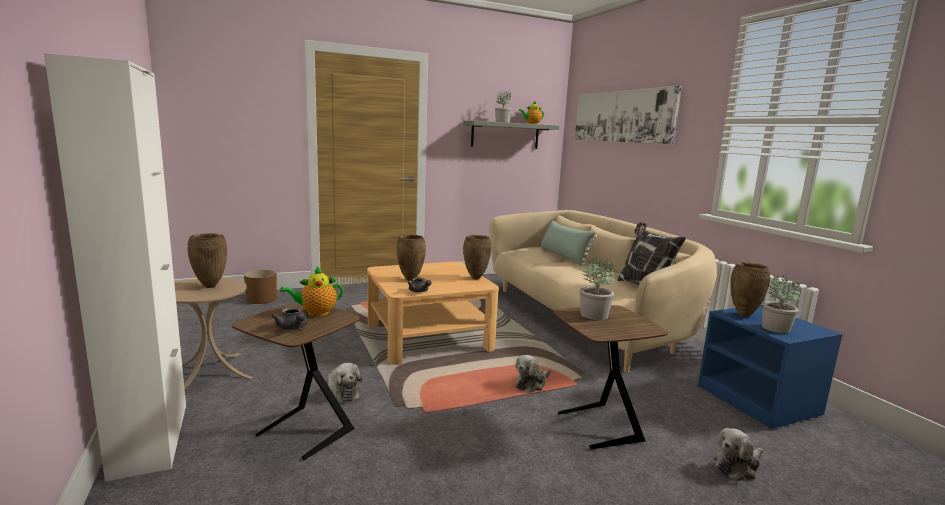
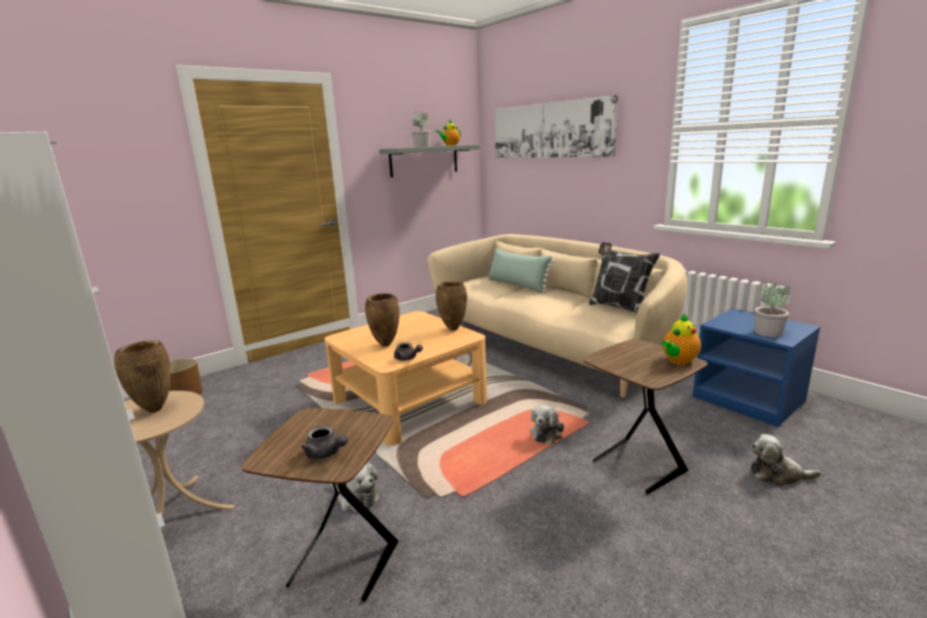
camera: 15 degrees left, 5 degrees up
(316, 313) = (335, 423): teapot -> teapot (678, 361)
(594, 315) = (626, 356): potted plant -> none
(738, 466) = (777, 475): plush toy -> plush toy turned 60 degrees clockwise
(743, 315) = (730, 323): brown vase -> none

